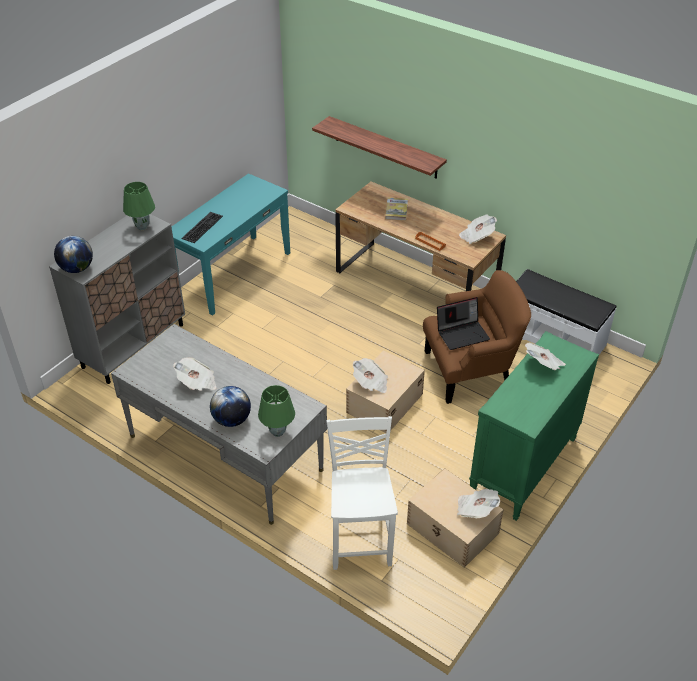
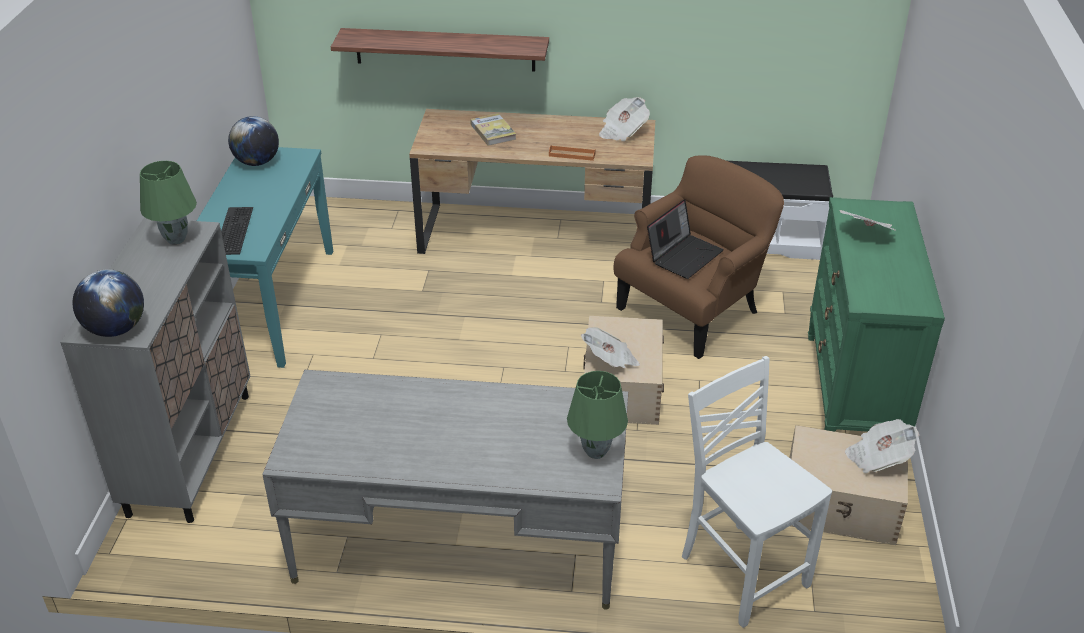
camera: 30 degrees left, 5 degrees down
(197, 383) = (415, 434): newspaper -> none
(232, 420) = (515, 463): globe -> globe (257, 162)

